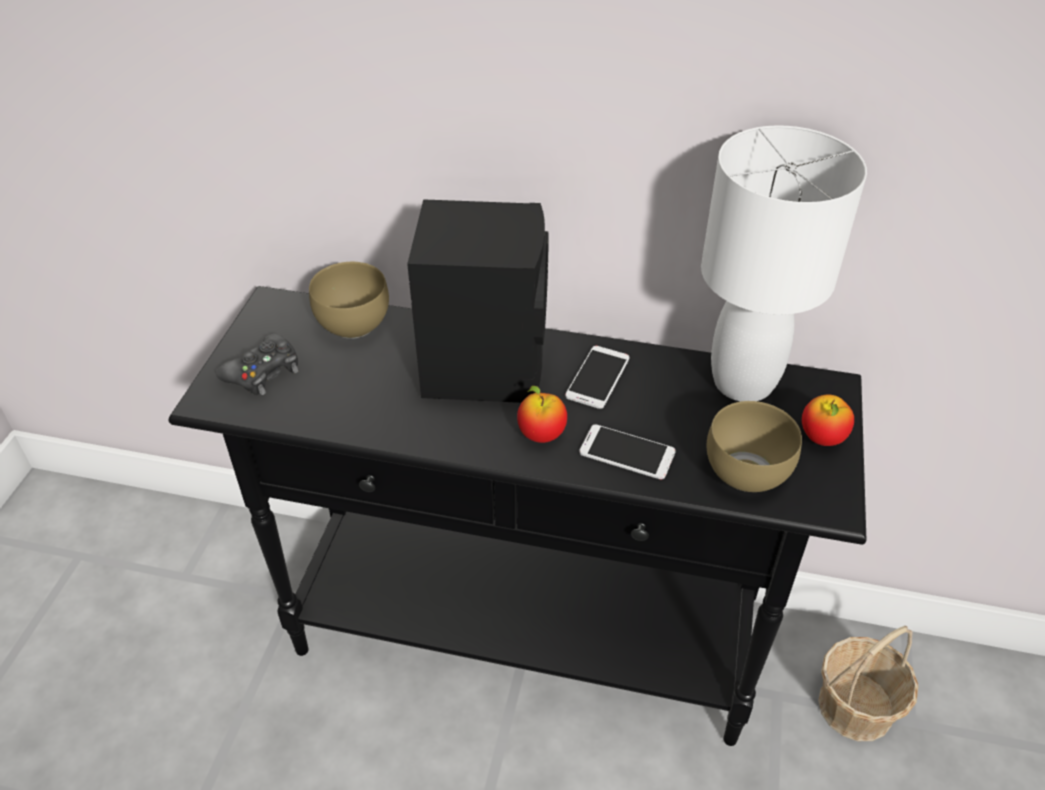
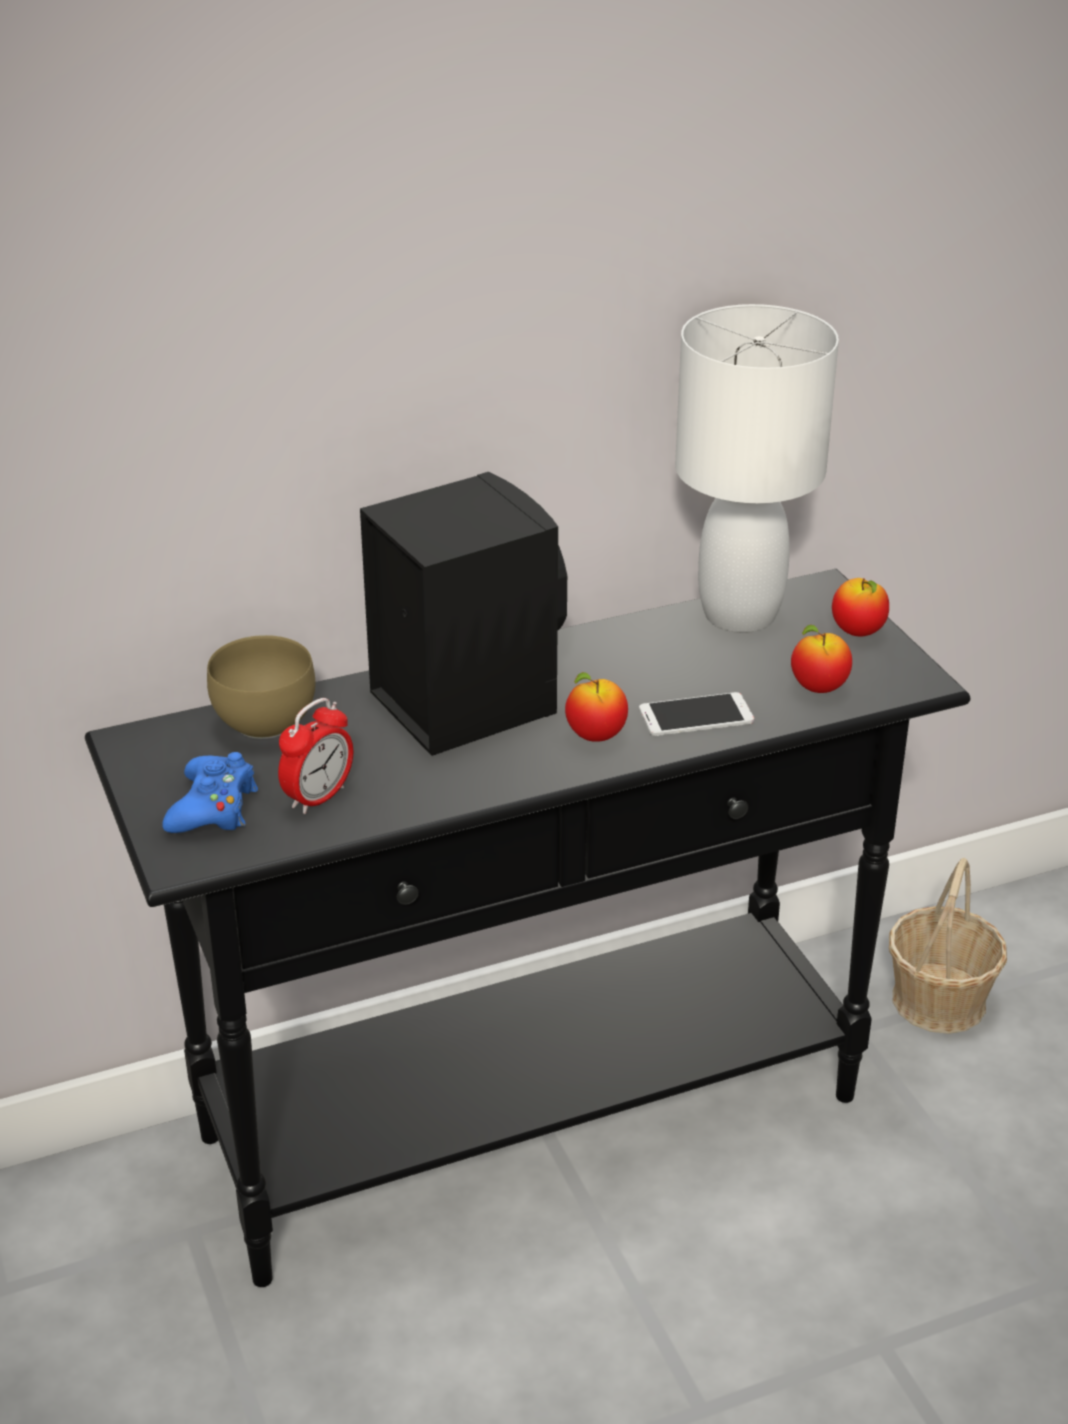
camera: 35 degrees left, 10 degrees down
(263, 372) = (213, 808): black game controller -> blue game controller
(326, 395) = (318, 797): none -> alarm clock
(597, 377) = (595, 665): phone -> none
(742, 473) = (818, 688): brown bowl -> apple

